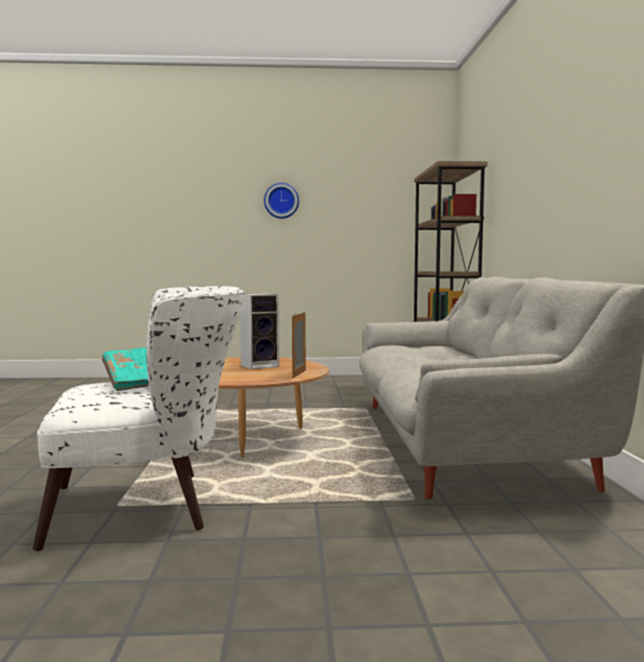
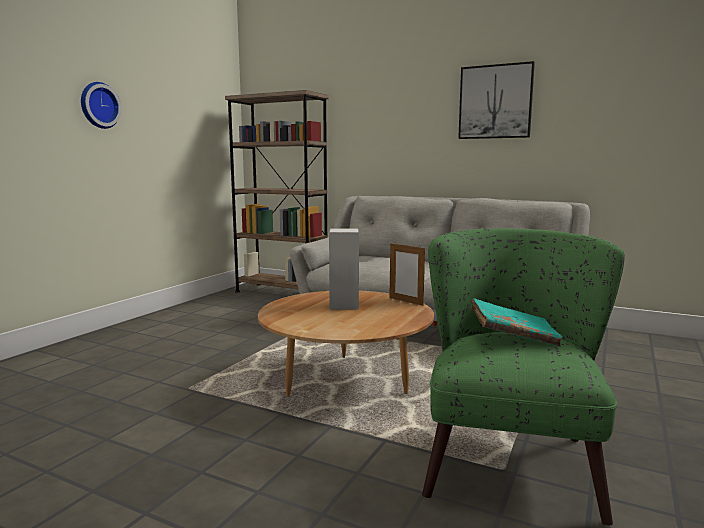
camera: 60 degrees left, 5 degrees up
(149, 506) = (510, 454): white armchair -> green armchair
(586, 135) = (495, 102): none -> picture

